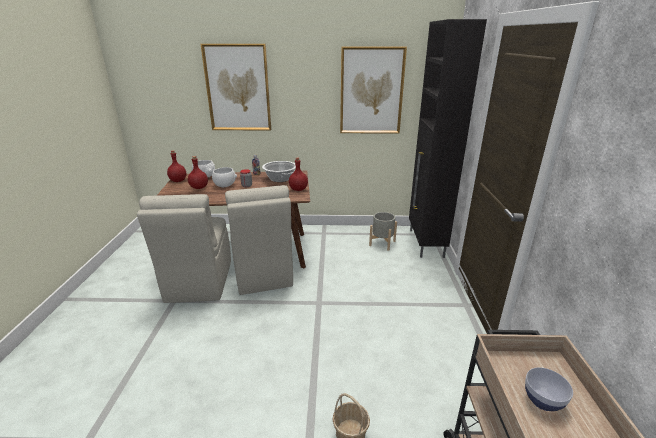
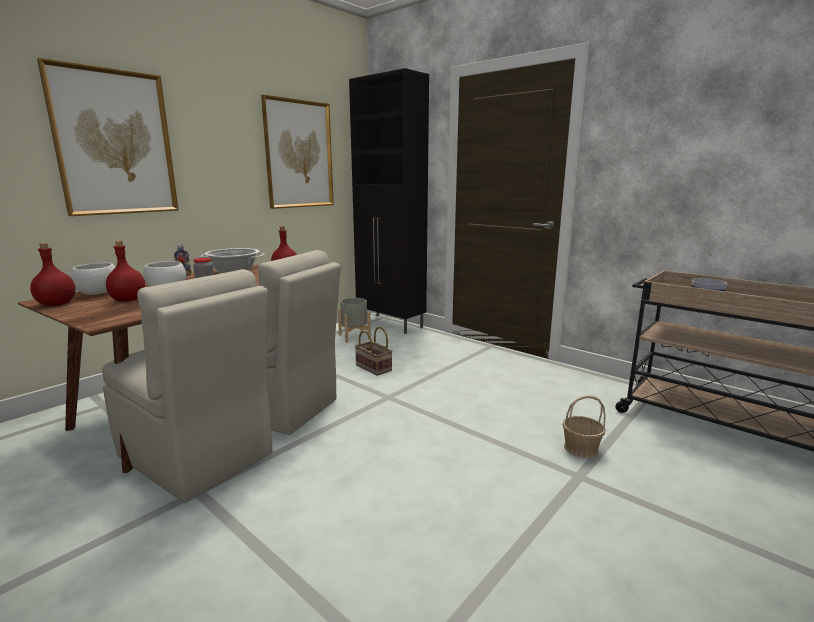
camera: 50 degrees left, 10 degrees down
(349, 275) = (372, 368): none -> basket

